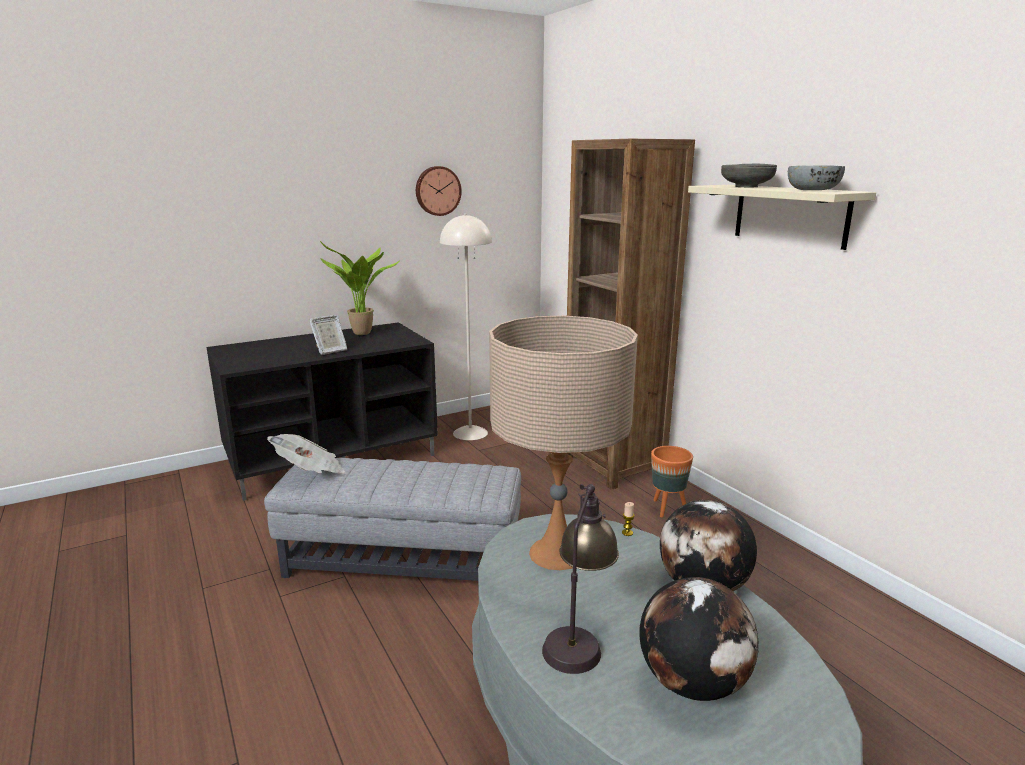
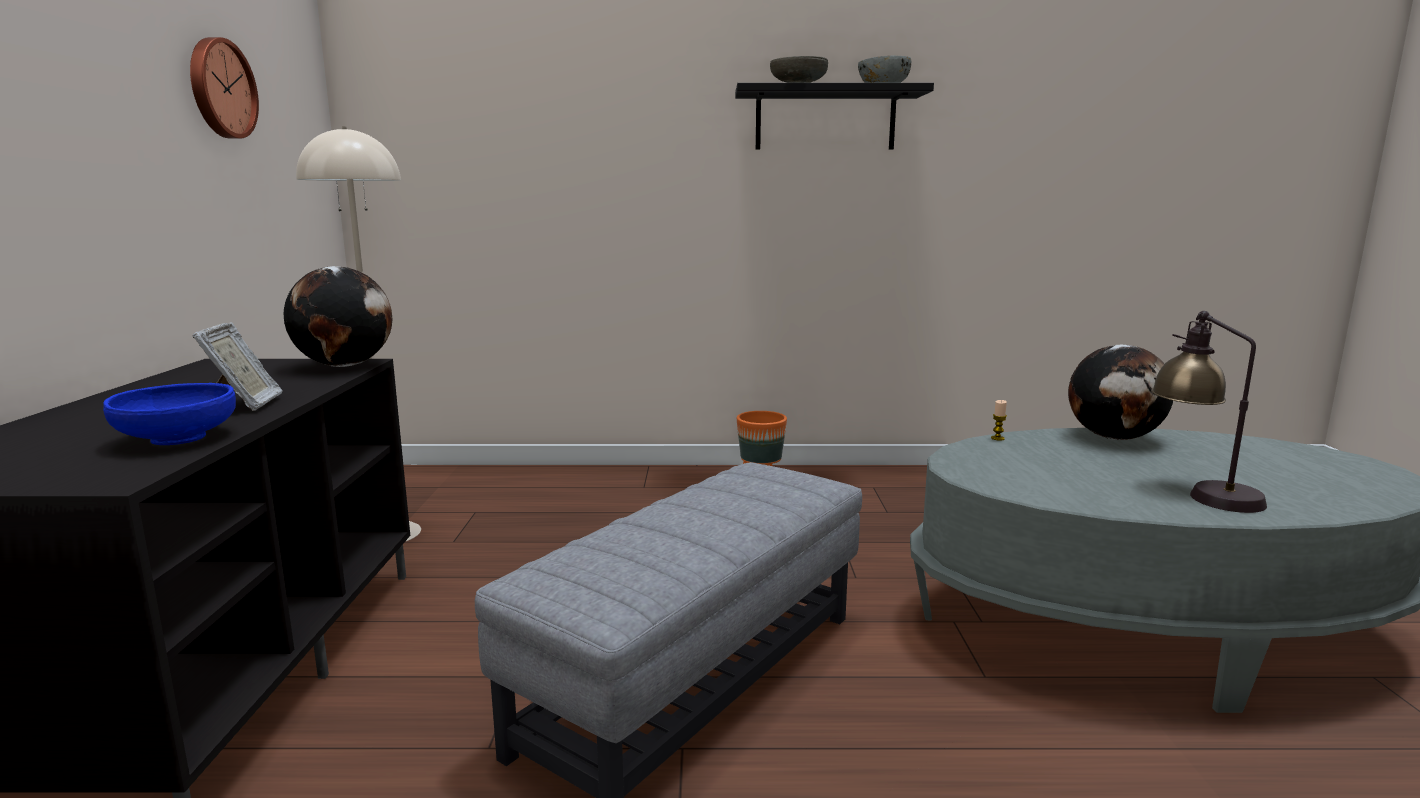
camera: 60 degrees left, 5 degrees down
(281, 359) = (178, 438): none -> blue bowl
(310, 471) = (590, 578): newspaper -> none
(362, 334) = (205, 379): potted plant -> none
(557, 553) = (1027, 470): beige table lamp -> none
(613, 464) = (632, 482): brown bookcase -> none
(692, 682) = (1271, 472): globe -> globe (345, 365)
(790, 215) = (825, 120): beige shelf -> black shelf

